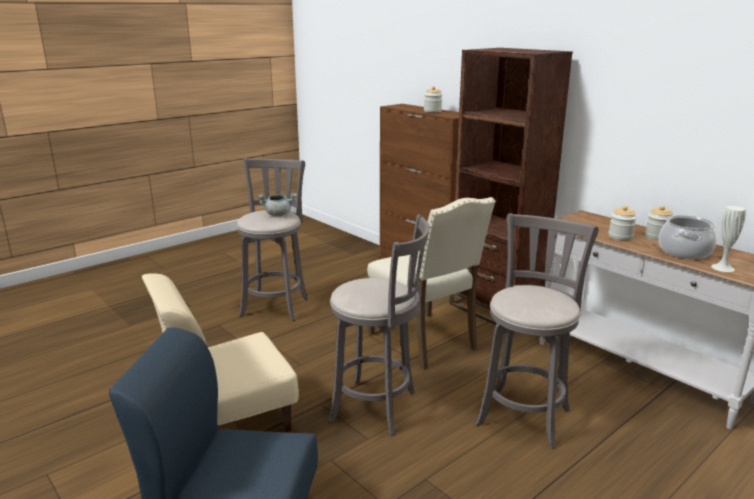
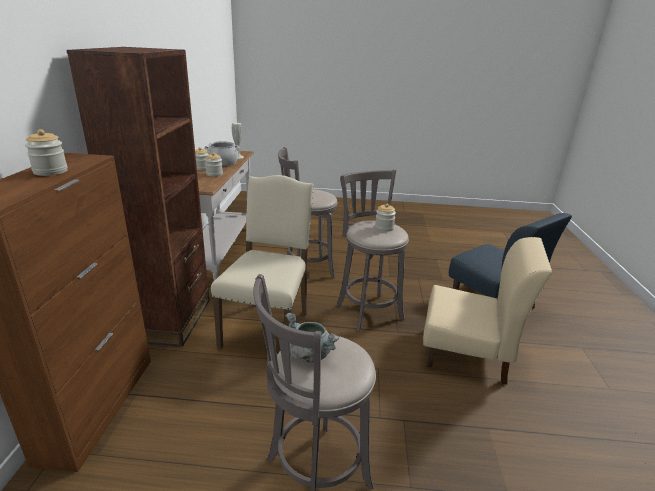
camera: 135 degrees left, 5 degrees up
(369, 294) = (384, 228): none -> jar

